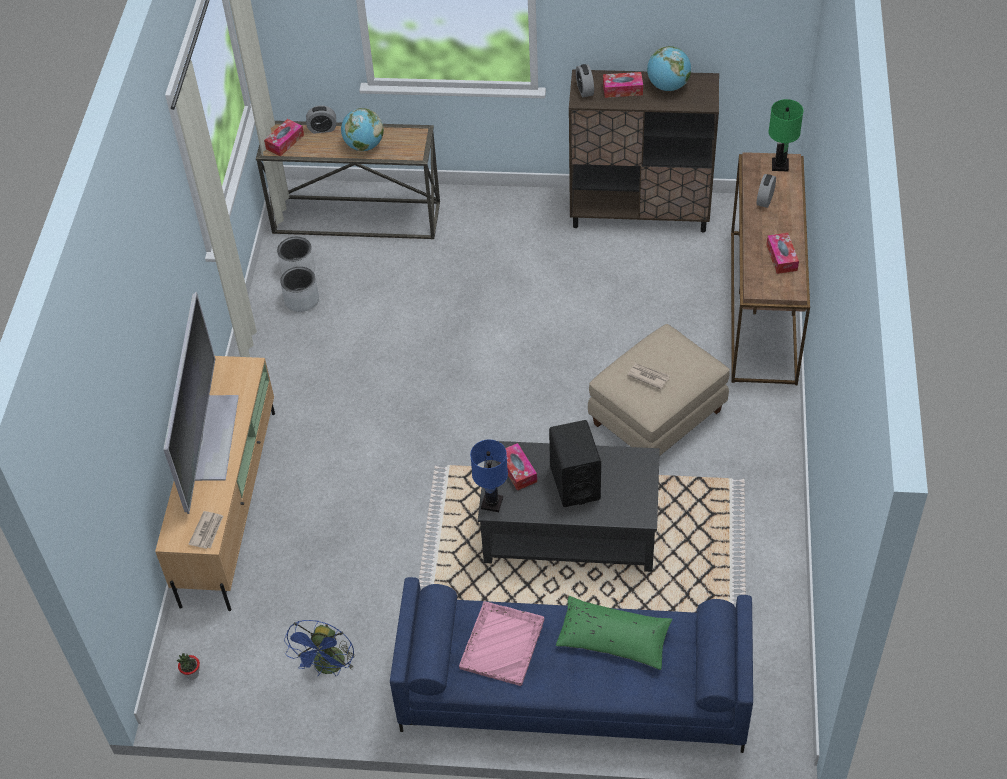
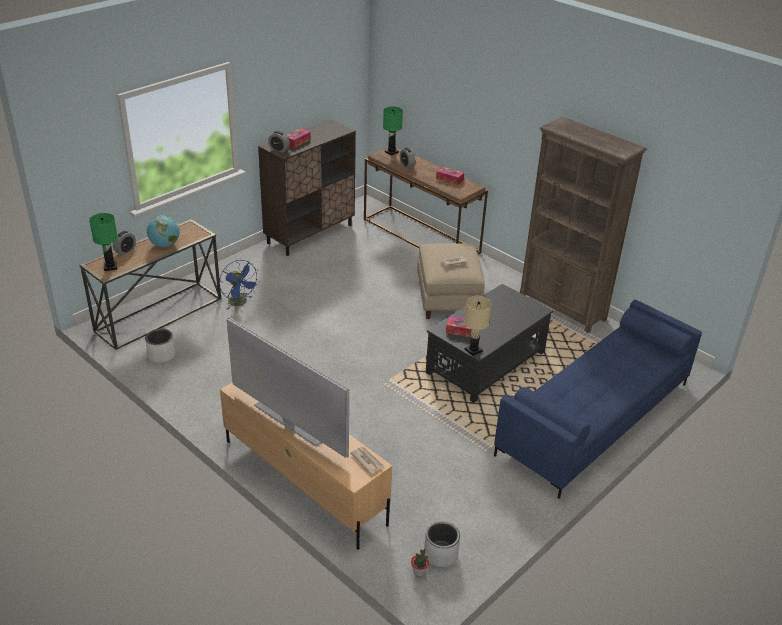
camera: 55 degrees left, 15 degrees down
(285, 142) = (110, 267): tissue box -> green table lamp
(302, 300) = (187, 366): grey planter -> grey planter (441, 554)
(328, 667) = (481, 504): blue fan -> blue fan (240, 303)
(492, 503) = (473, 350): blue table lamp -> beige table lamp
(502, 643) = (572, 398): pink tray -> none
(574, 482) = (492, 318): black speaker -> none
(613, 639) = (607, 361): green pillow -> none
(668, 86) = (316, 132): globe -> none
(770, 537) = (562, 308): none -> brown bookcase

